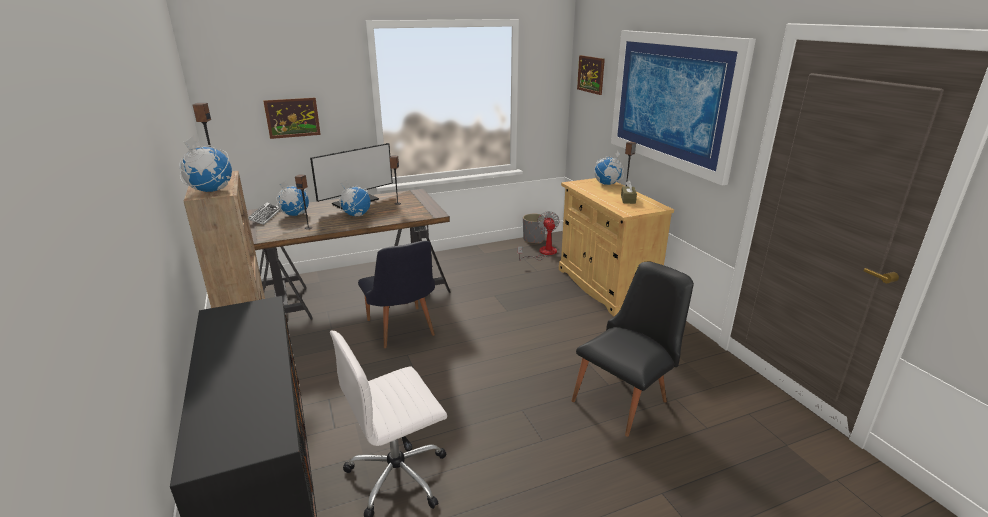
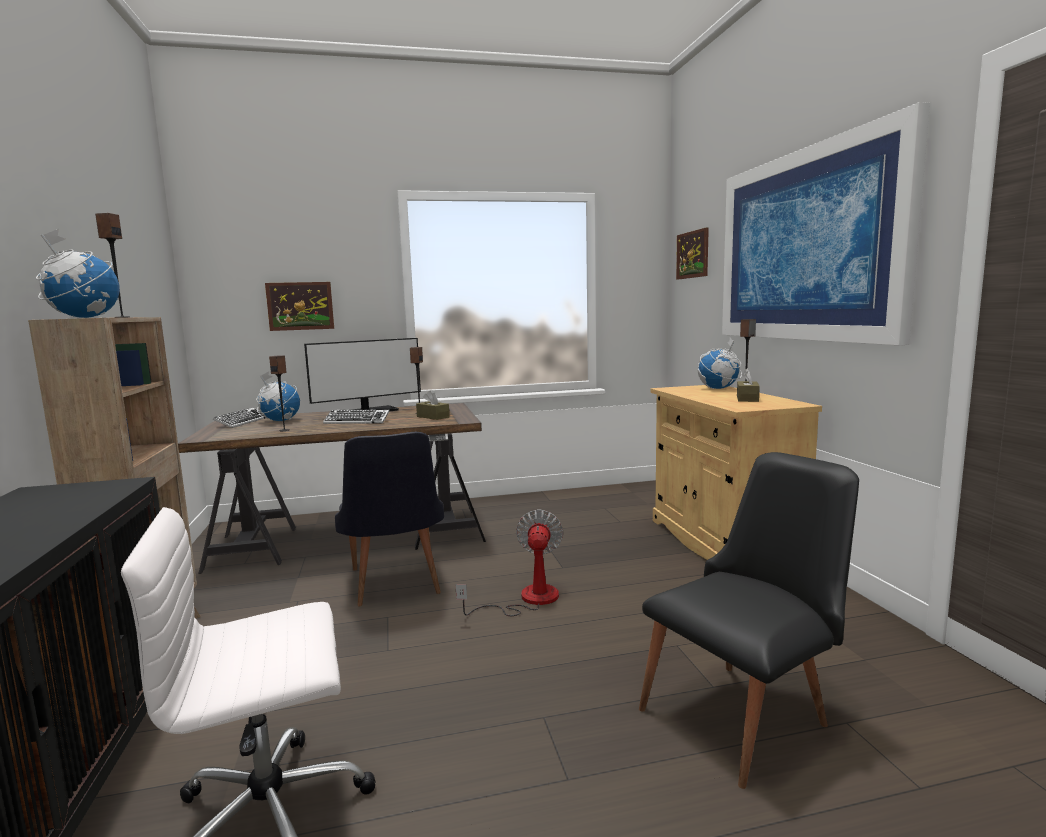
camera: 10 degrees right, 15 degrees down
(356, 215) = (357, 421): globe -> keyboard
(410, 209) = (433, 417): none -> brown tissue box
(534, 240) = (623, 487): grey planter -> none
(543, 253) = (633, 502): fan -> fan (527, 600)

